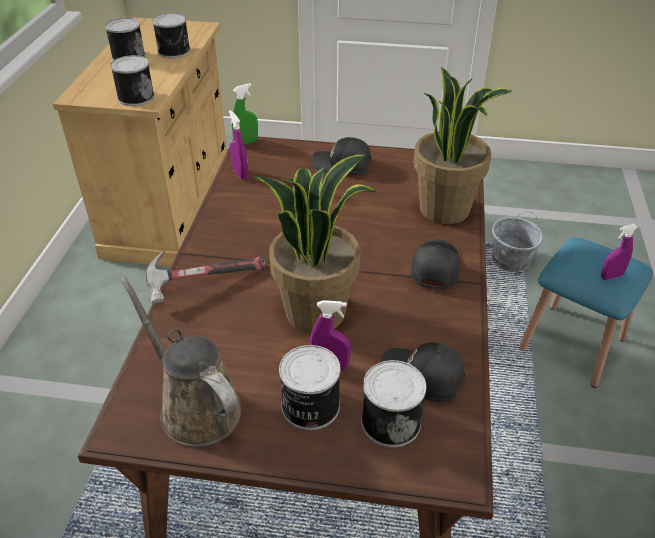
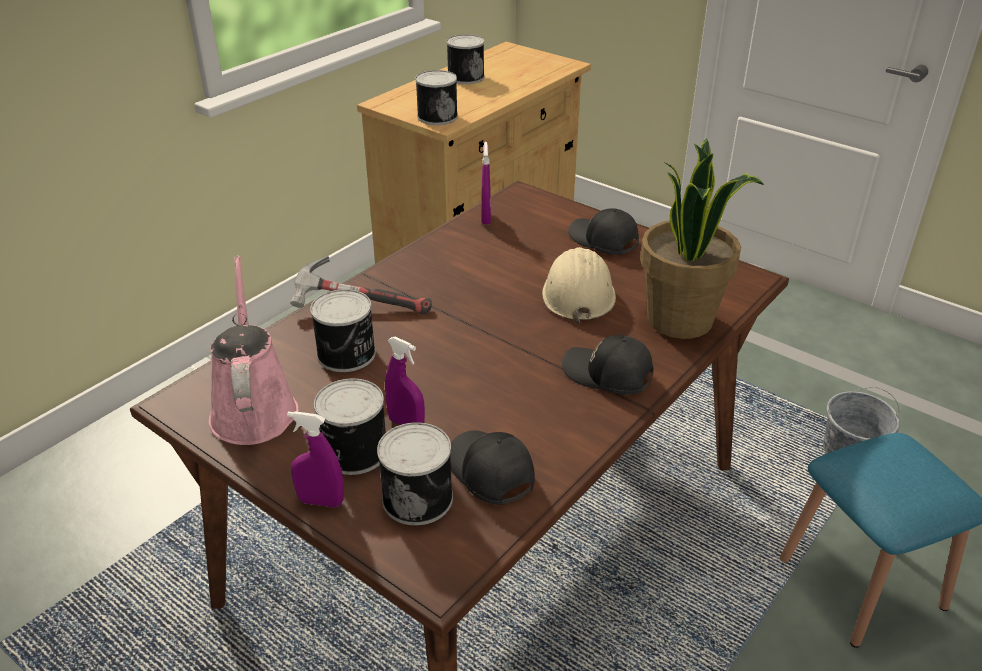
camera: 30 degrees right, 5 degrees down
(174, 51) = (516, 82): can -> can (347, 354)
(195, 406) = (253, 408): brown watering can -> pink watering can
(246, 142) = (520, 190): green spray bottle -> none
(316, 311) = (440, 370): potted plant -> none
(360, 213) = (577, 293): none -> beige hard hat
(434, 268) = (607, 374): black cap -> black cap turned 105 degrees counterclockwise
(611, 276) = (907, 493): purple spray bottle -> purple spray bottle (321, 501)

